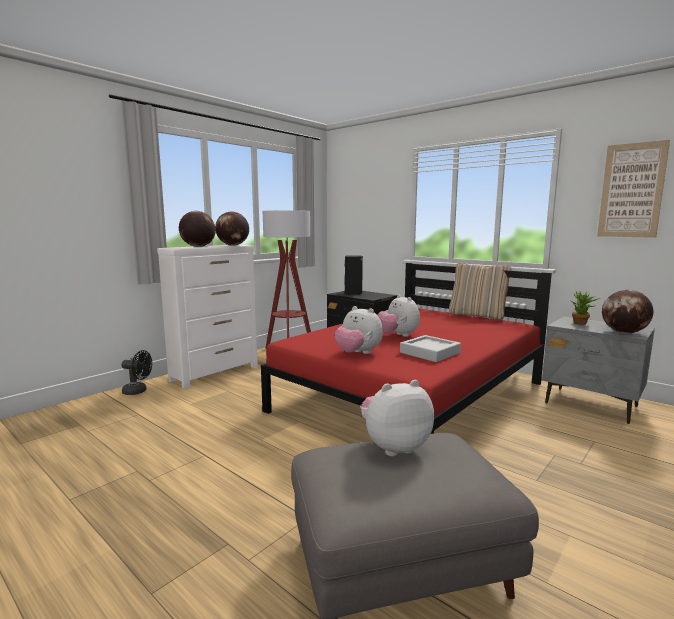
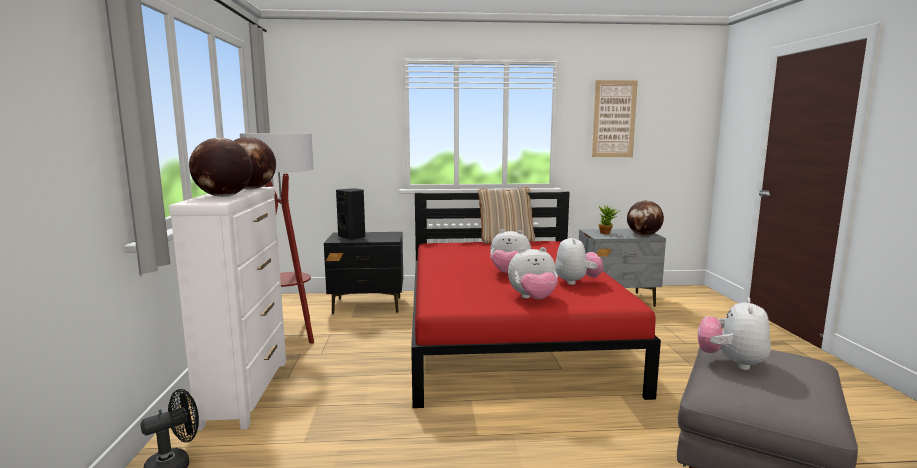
camera: 45 degrees left, 0 degrees up
(430, 353) = (576, 282): grey tray -> plush toy

